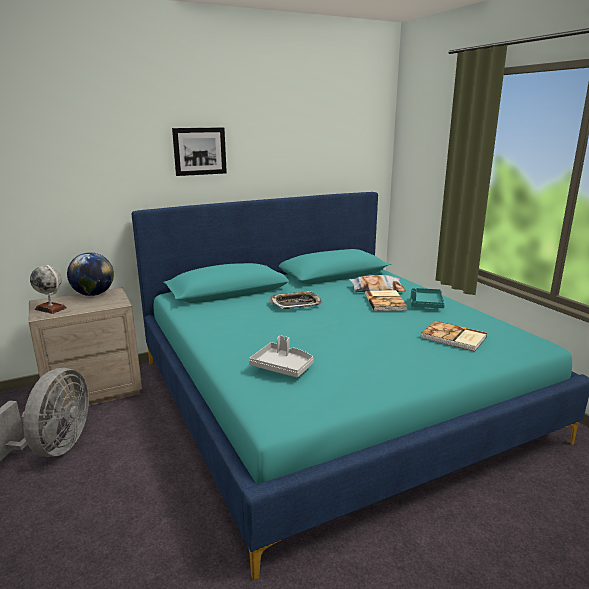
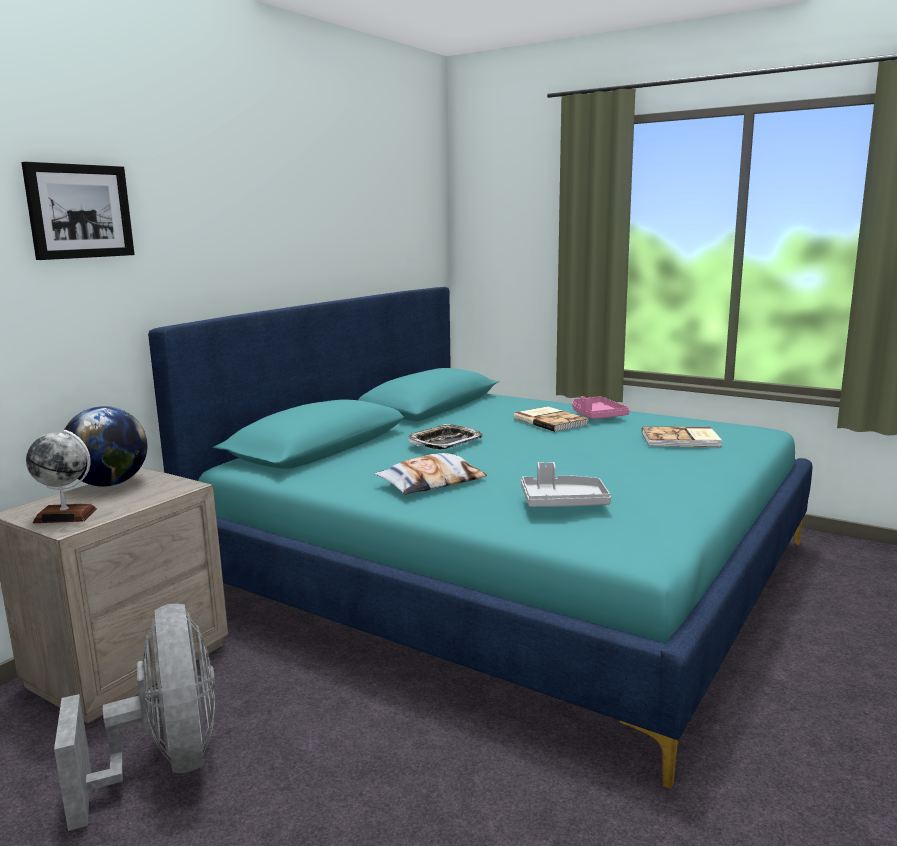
camera: 30 degrees left, 5 degrees down
(199, 151) = (236, 227): picture -> picture (79, 211)
(376, 289) = (514, 412): pillow -> pillow (431, 482)
(425, 304) = (596, 416): turquoise tray -> pink tray

